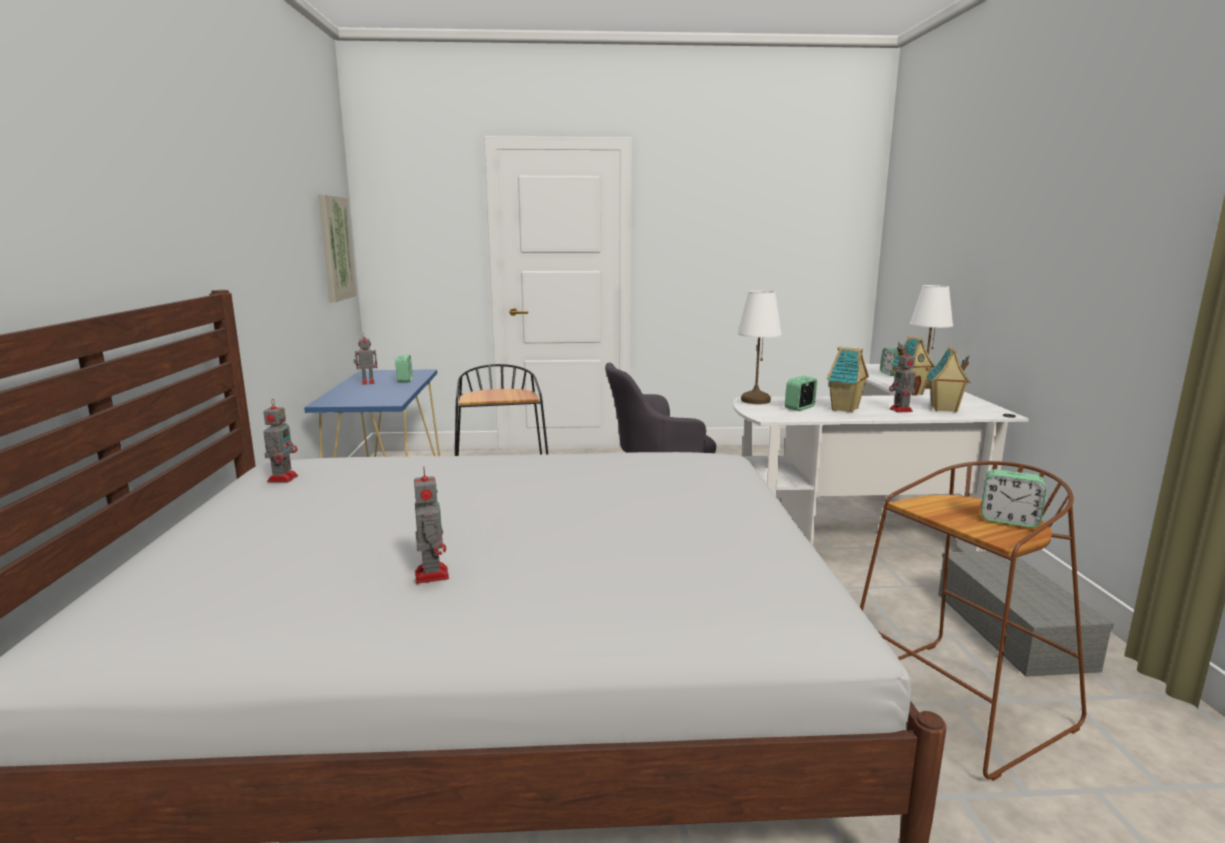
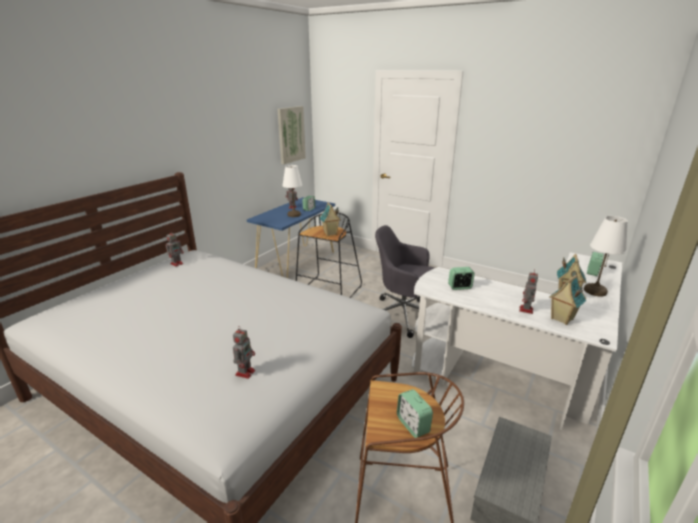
camera: 35 degrees right, 10 degrees up
(431, 574) = (139, 336): toy robot -> toy robot (245, 372)
(754, 400) = (444, 273): white table lamp -> white table lamp (294, 214)
(845, 409) = (487, 297): toy house -> toy house (330, 234)

